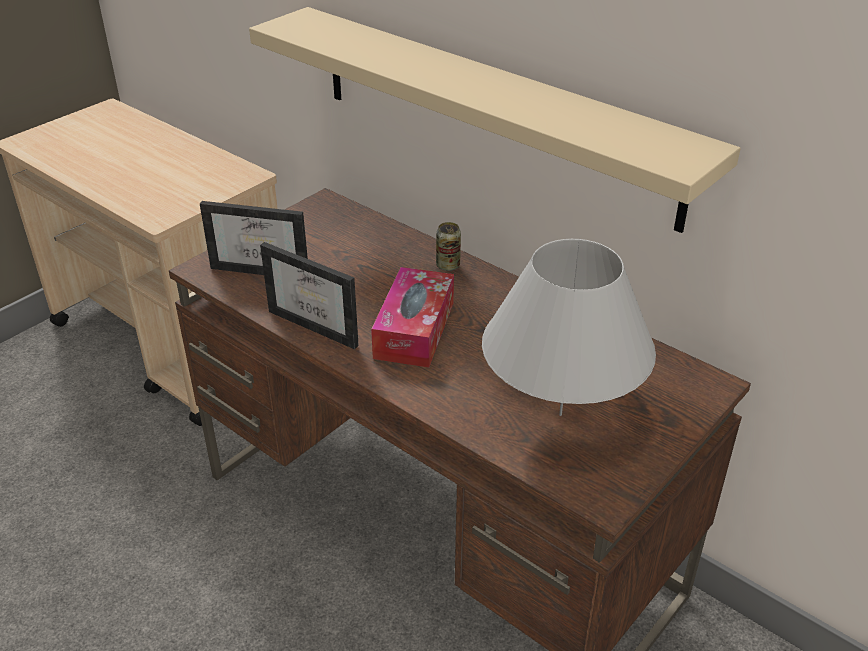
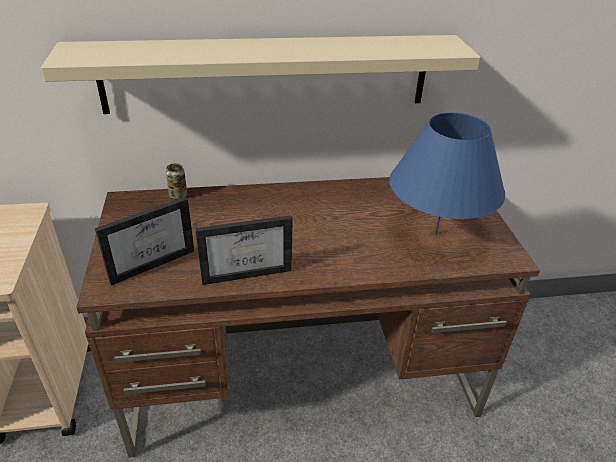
camera: 50 degrees left, 0 degrees up
(414, 330) = (303, 239): tissue box -> none
(448, 265) = (262, 195): can -> can (178, 195)
(560, 414) = (435, 234): white table lamp -> blue table lamp

